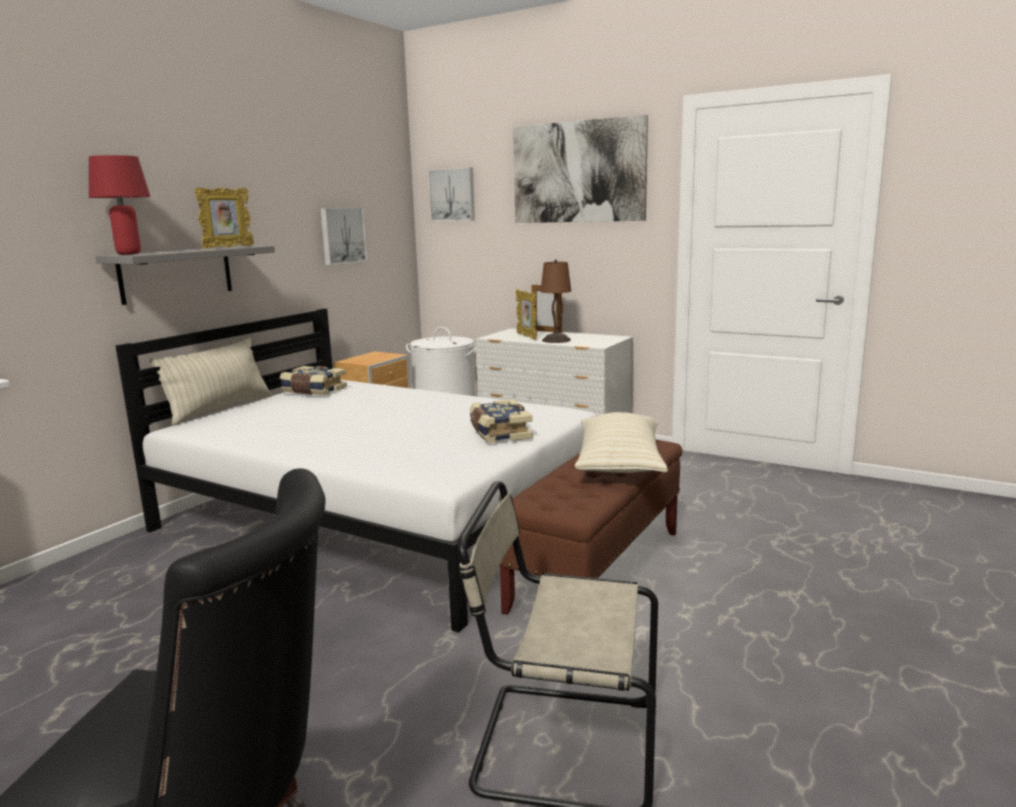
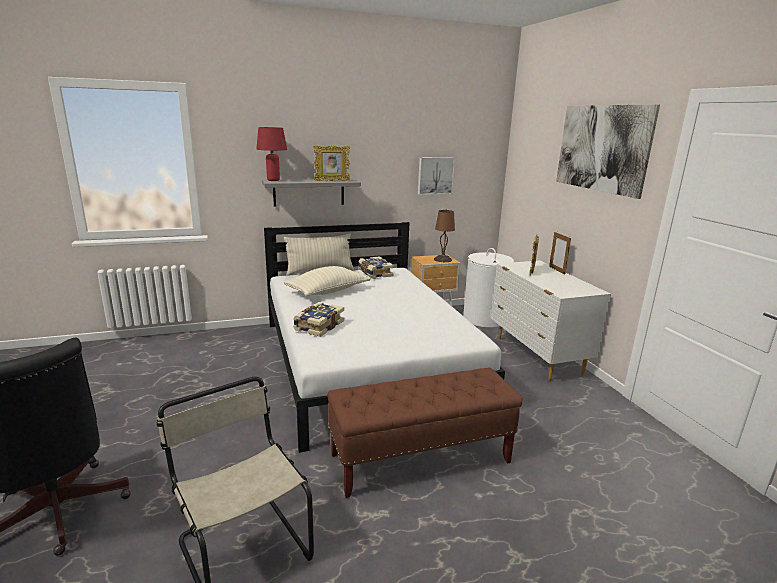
camera: 40 degrees right, 5 degrees up
(453, 195) = (527, 153): picture -> none
(499, 433) = (404, 340): book -> book (318, 326)
(556, 340) = (544, 280): brown table lamp -> brown table lamp (442, 259)
(619, 464) = (445, 393): beige pillow -> beige pillow (327, 291)

